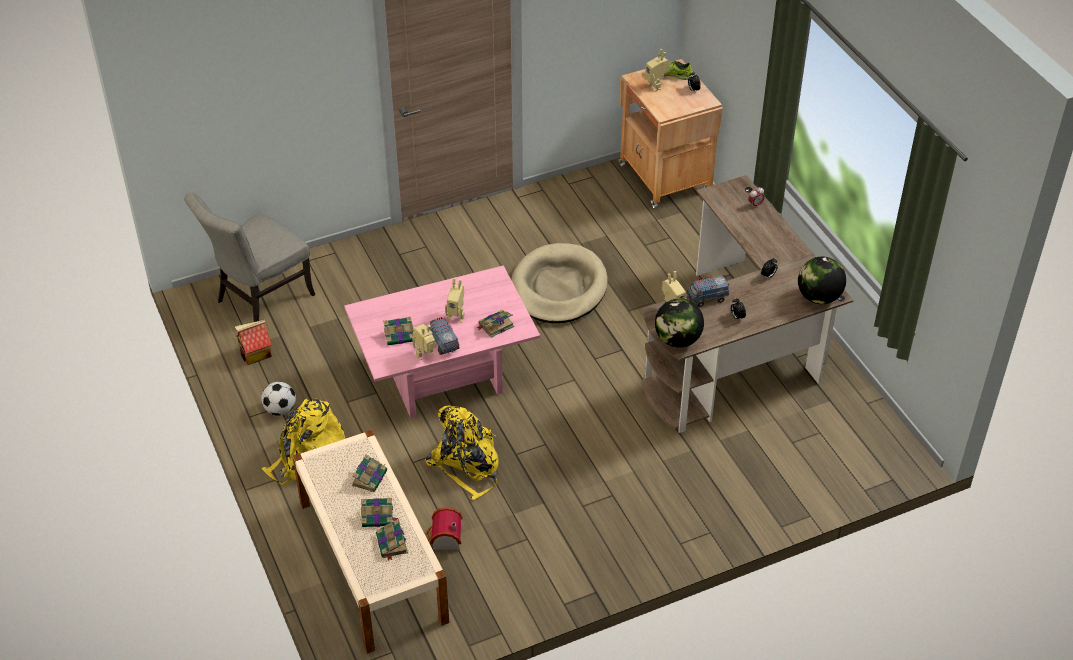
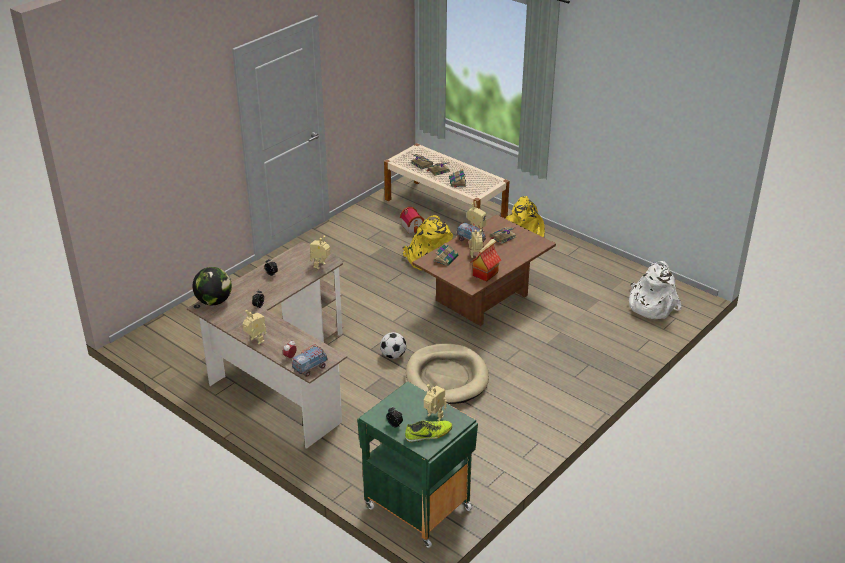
camera: 155 degrees right, 10 degrees down
(255, 354) = (614, 275): toy house -> toy house (485, 273)
(260, 299) = (650, 305): grey chair -> white backpack
(280, 409) = (565, 254): football -> football (393, 355)
(444, 374) = (483, 299): pink coffee table -> brown coffee table
(665, 179) = (416, 507): brown cart -> green cart
(677, 340) = (308, 251): globe -> none
(707, 298) = (299, 280): toy truck -> toy truck (310, 368)
(785, 233) = (255, 341): none -> toy robot

